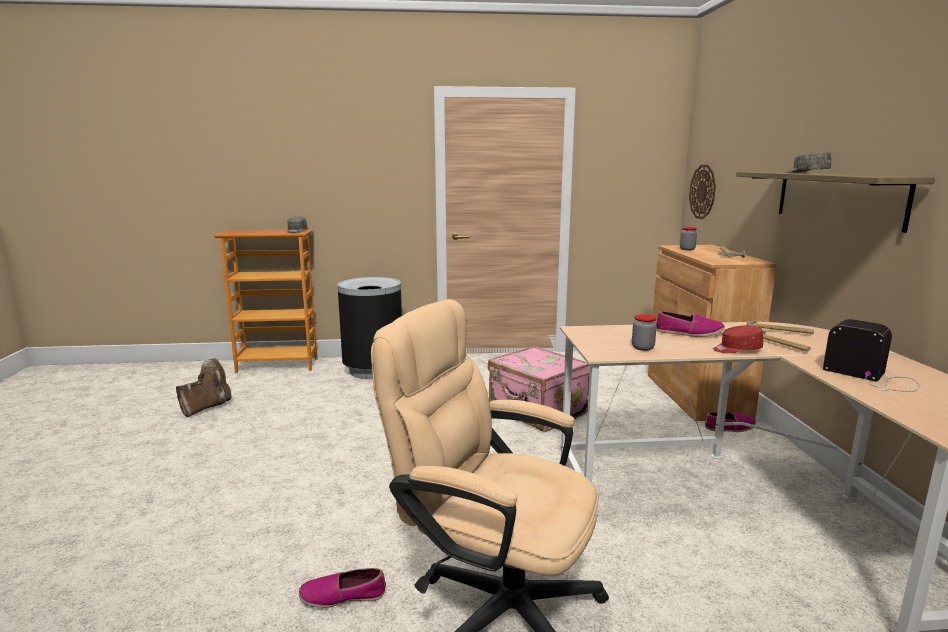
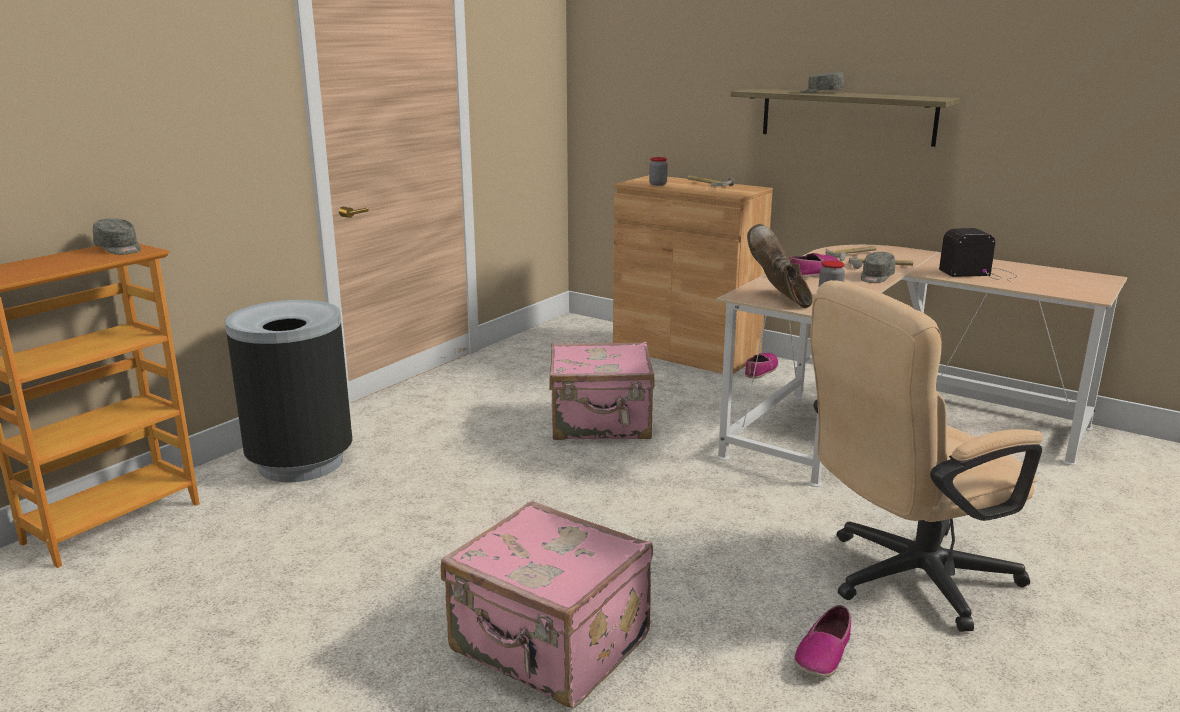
camera: 50 degrees left, 5 degrees up
(207, 407) = (161, 629): brown boot -> brown boot (780, 298)
(266, 494) = (549, 647): none -> pink suitcase
(703, 192) = (614, 110): wall clock -> none
(736, 349) = (876, 277): red cap -> grey cap

